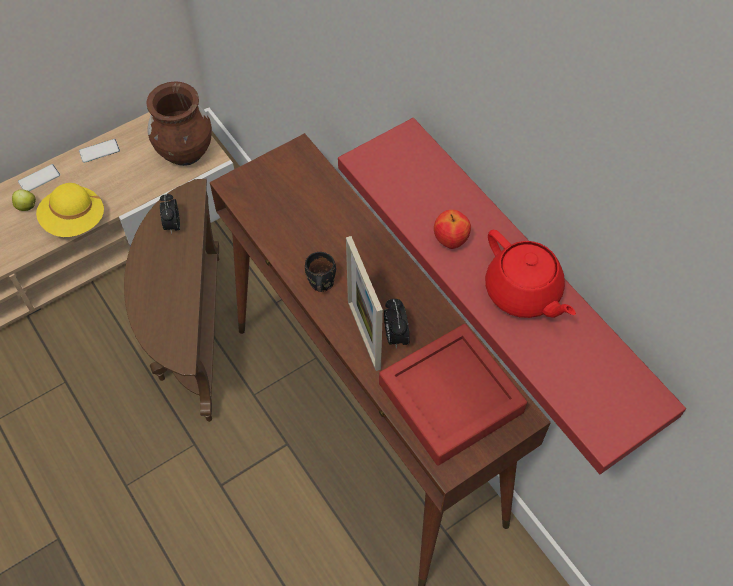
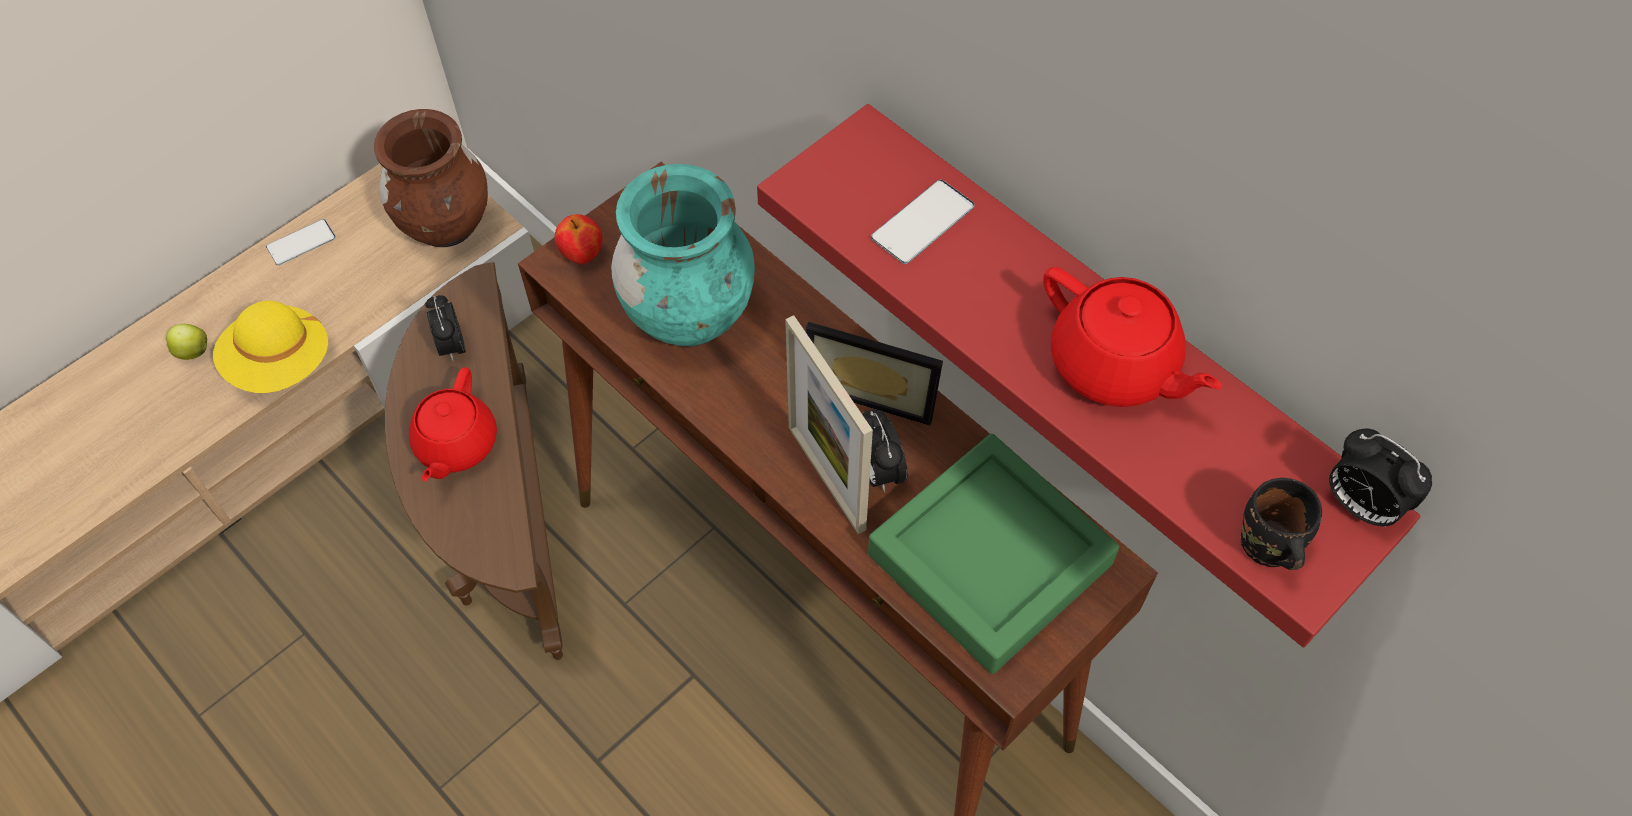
camera: 10 degrees left, 0 degrees up
(39, 178) = (206, 302): phone -> phone (922, 222)
(164, 284) = (456, 445): none -> red teapot
(303, 227) = (689, 315): none -> turquoise vase
(320, 284) = (736, 404): black mug -> black mug (1265, 548)
(402, 285) = (873, 386): none -> picture frame
(450, 241) = (976, 298): apple -> apple (582, 255)
(450, 398) = (989, 559): red tray -> green tray
(650, 396) = (1359, 504): none -> alarm clock

